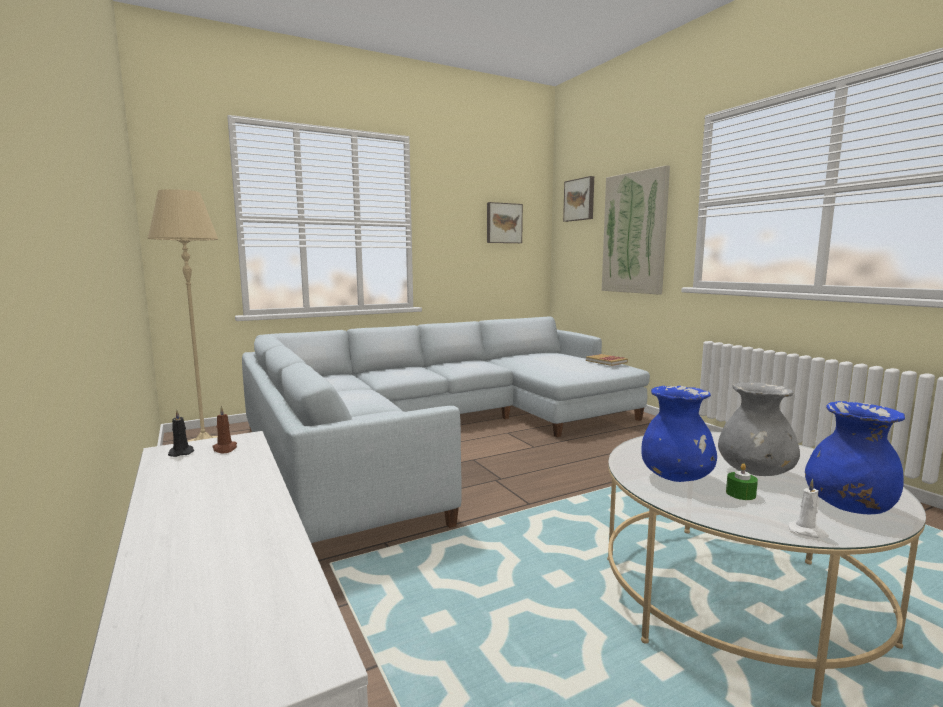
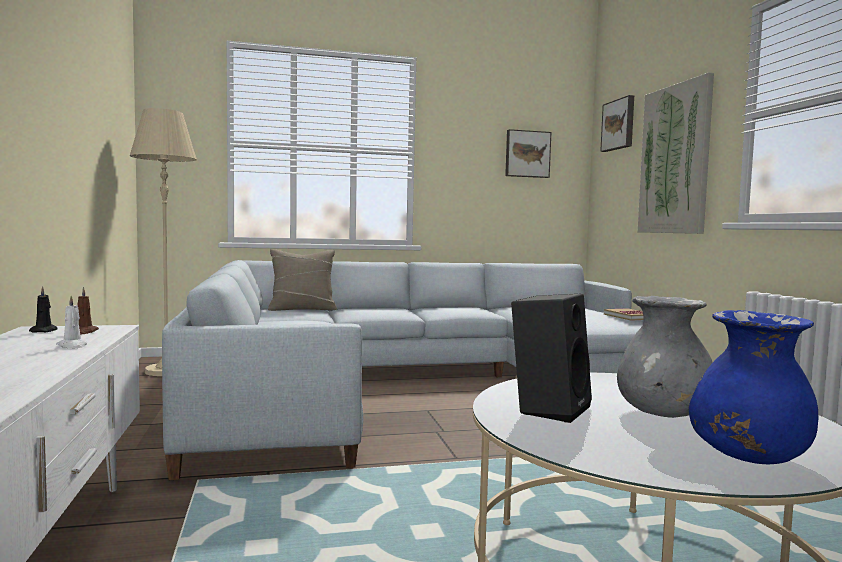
camera: 15 degrees right, 5 degrees down
(334, 376) = (302, 309): none -> beige pillow
(676, 478) = (548, 408): blue vase -> black speaker
(740, 494) = (612, 429): green candle -> none
(808, 532) = (650, 470): white candle -> white candle (73, 346)

